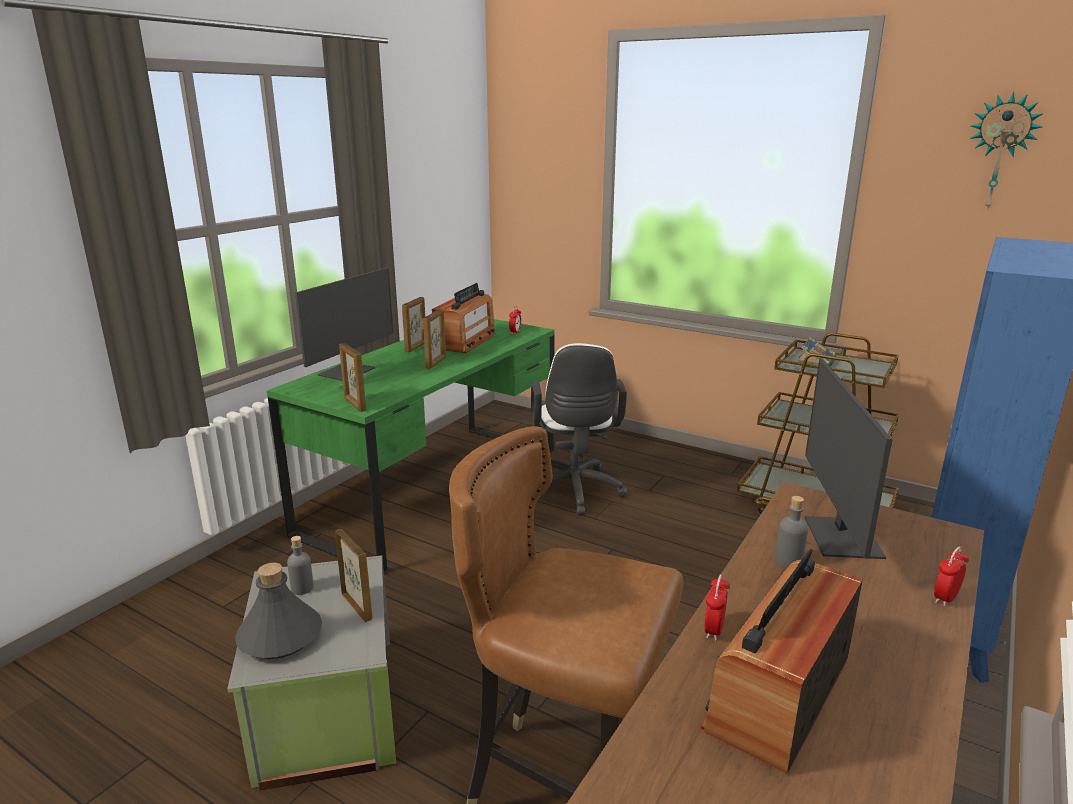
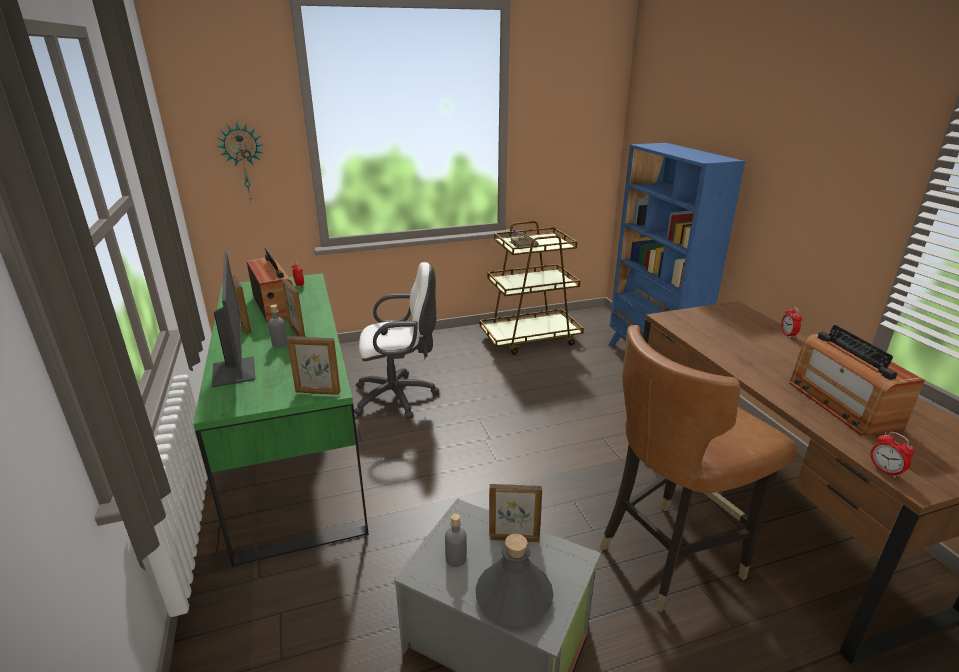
camera: 50 degrees left, 5 degrees up
(574, 492) = (399, 397): white office chair -> white office chair turned 45 degrees counterclockwise
(714, 630) = (779, 395): alarm clock -> alarm clock (885, 471)
(788, 561) = (729, 350): grey bottle -> grey bottle (280, 343)
(840, 537) = (717, 329): monitor -> none
(1000, 152) = (579, 93): wall clock -> wall clock (244, 163)

